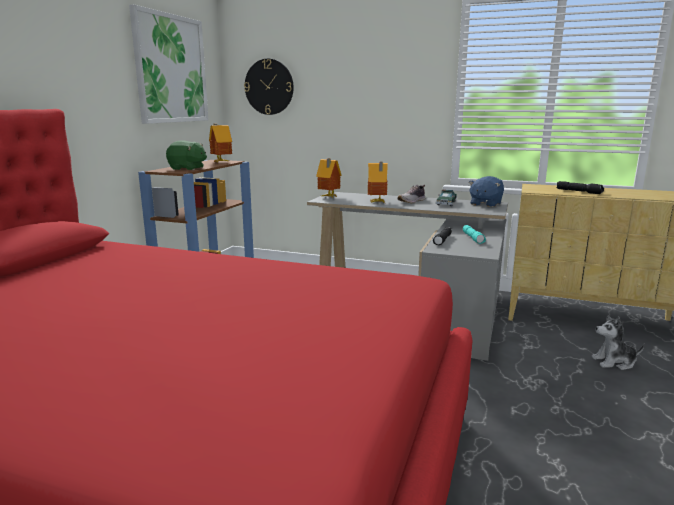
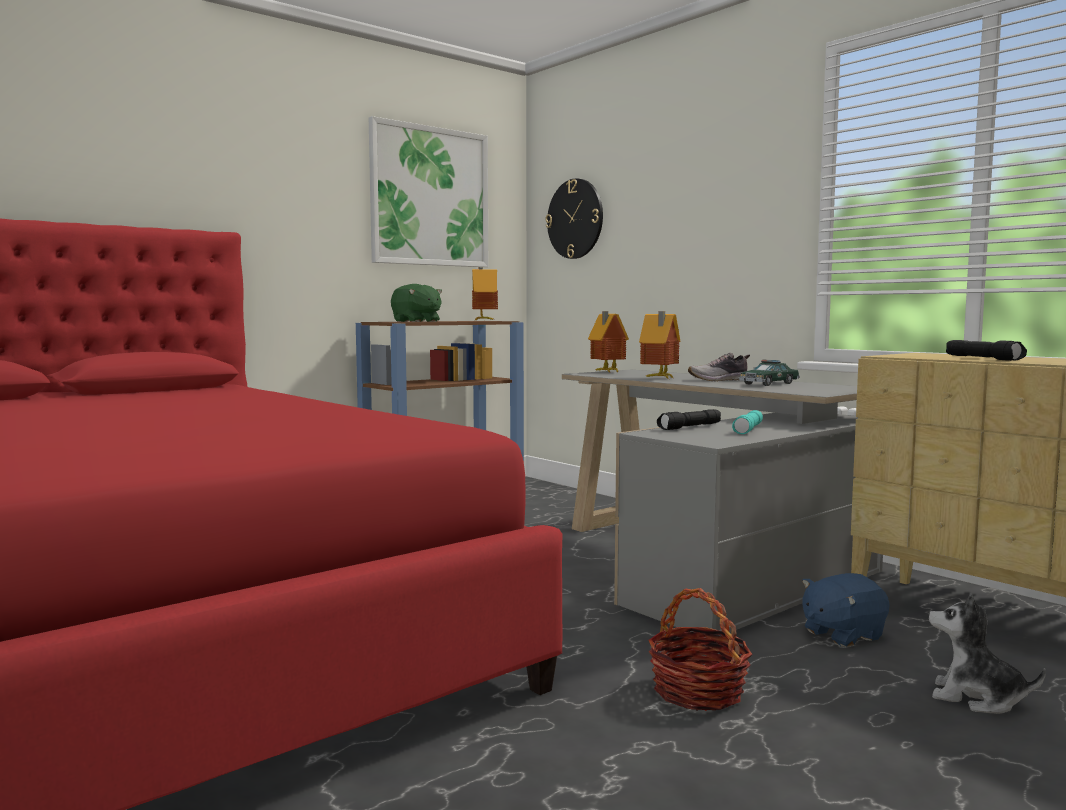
camera: 30 degrees right, 10 degrees down
(485, 204) = (838, 387): blue plush toy -> blue plush toy (842, 634)
(519, 394) = (697, 691): none -> basket

